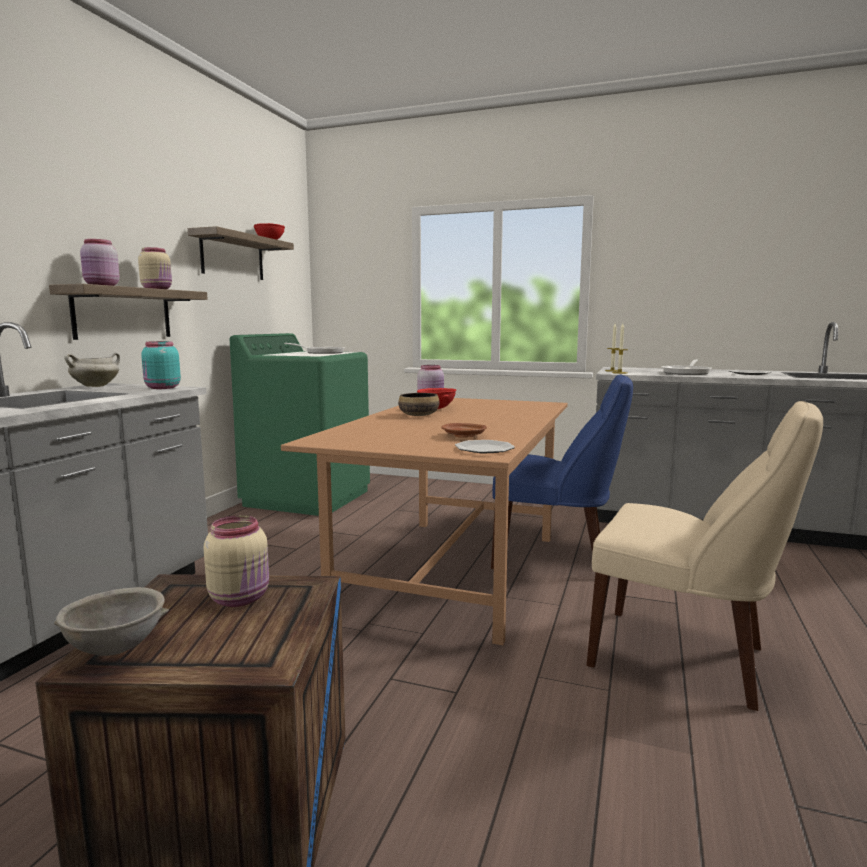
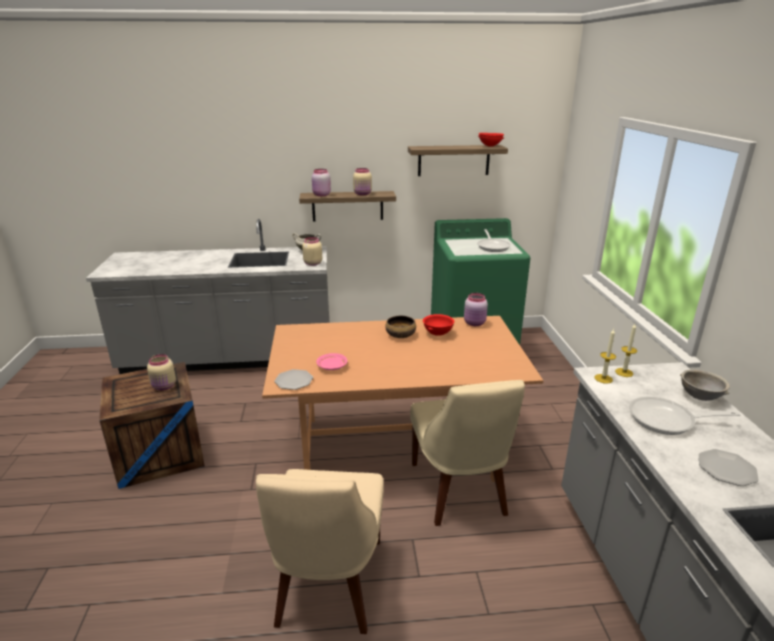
camera: 65 degrees right, 15 degrees up
(115, 648) = (122, 380): grey bowl -> grey bowl (699, 397)
(162, 388) = (312, 263): turquoise jar -> beige jar
(464, 436) = (332, 366): brown plate -> pink plate
(555, 558) = (459, 492): blue chair -> beige chair

